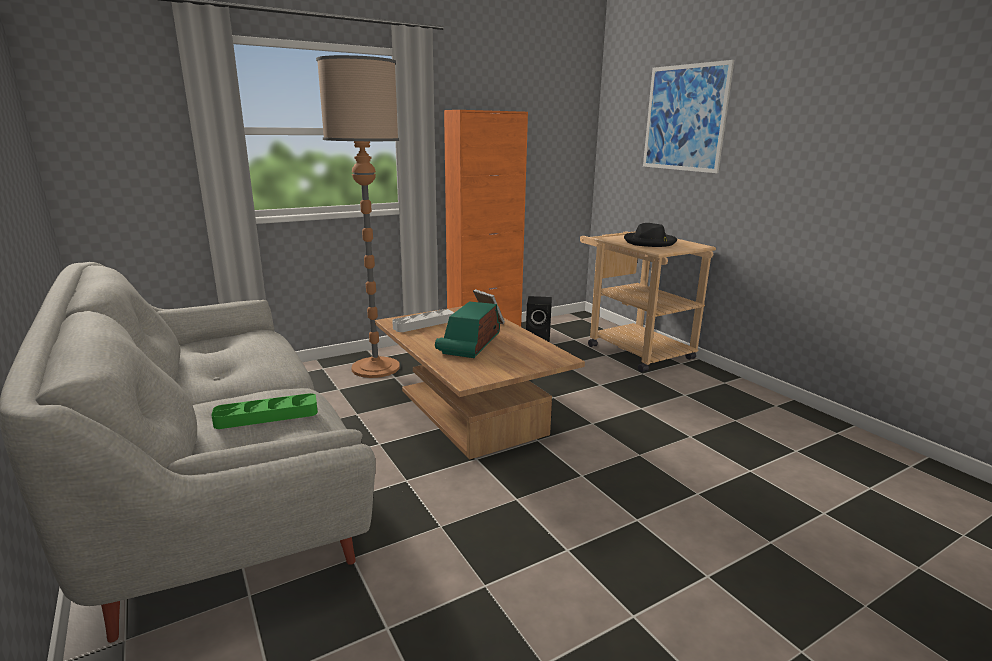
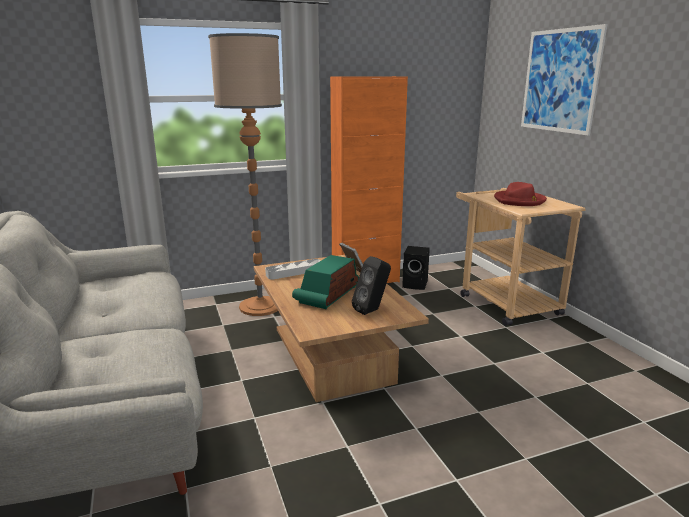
camera: 10 degrees right, 0 degrees up
(267, 416) = (124, 355): green tray -> none
(524, 357) = (372, 311): none -> black speaker
(649, 242) = (519, 201): black hat -> red hat

